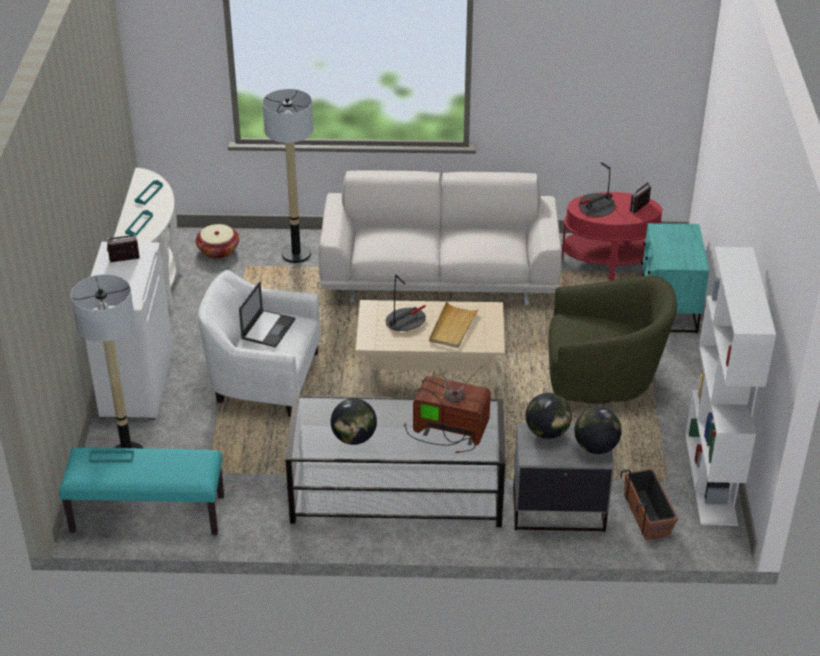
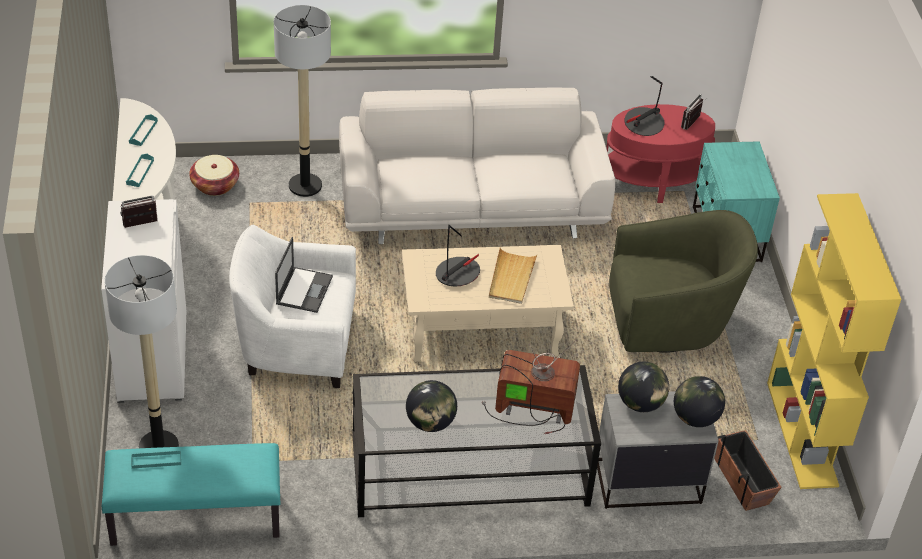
camera: 10 degrees left, 5 degrees up
(711, 478) = (803, 434): white bookcase -> yellow bookcase

